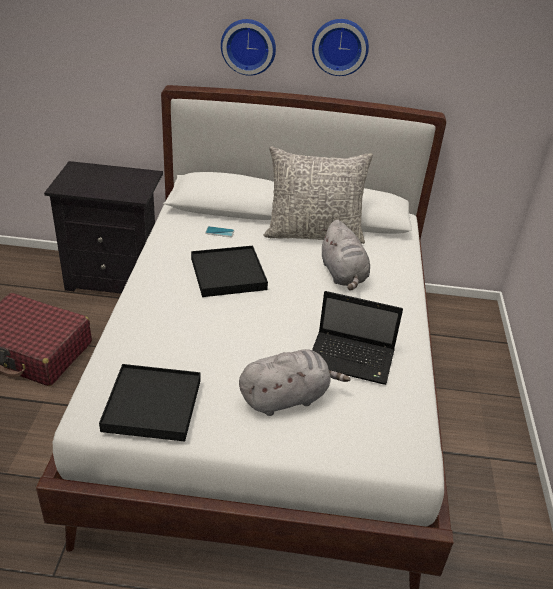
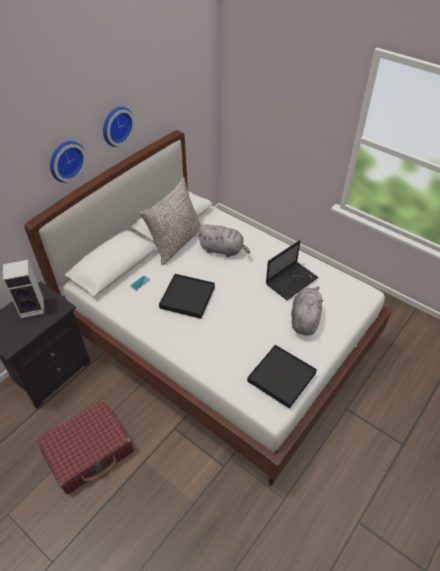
camera: 55 degrees left, 10 degrees up
(123, 180) = (33, 307): none -> speaker

